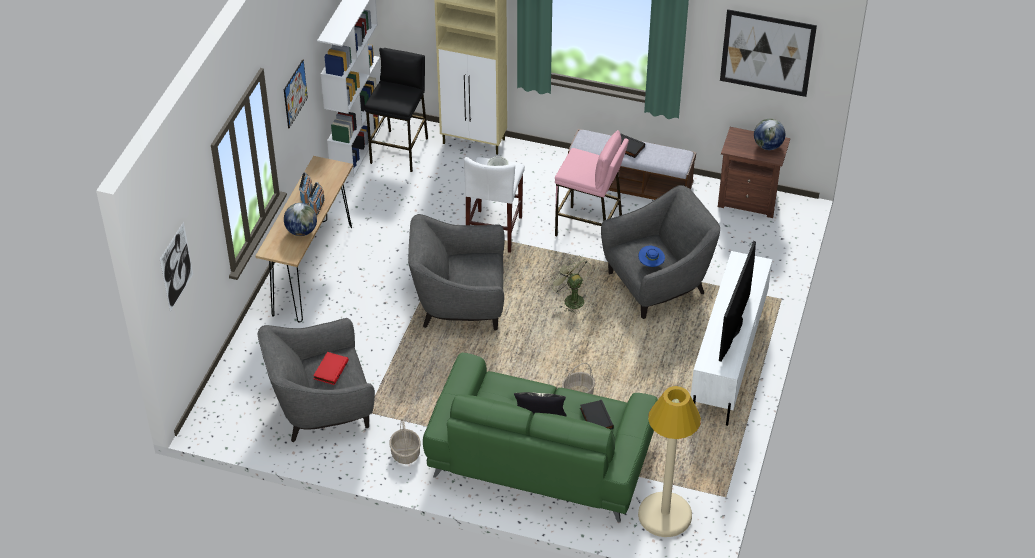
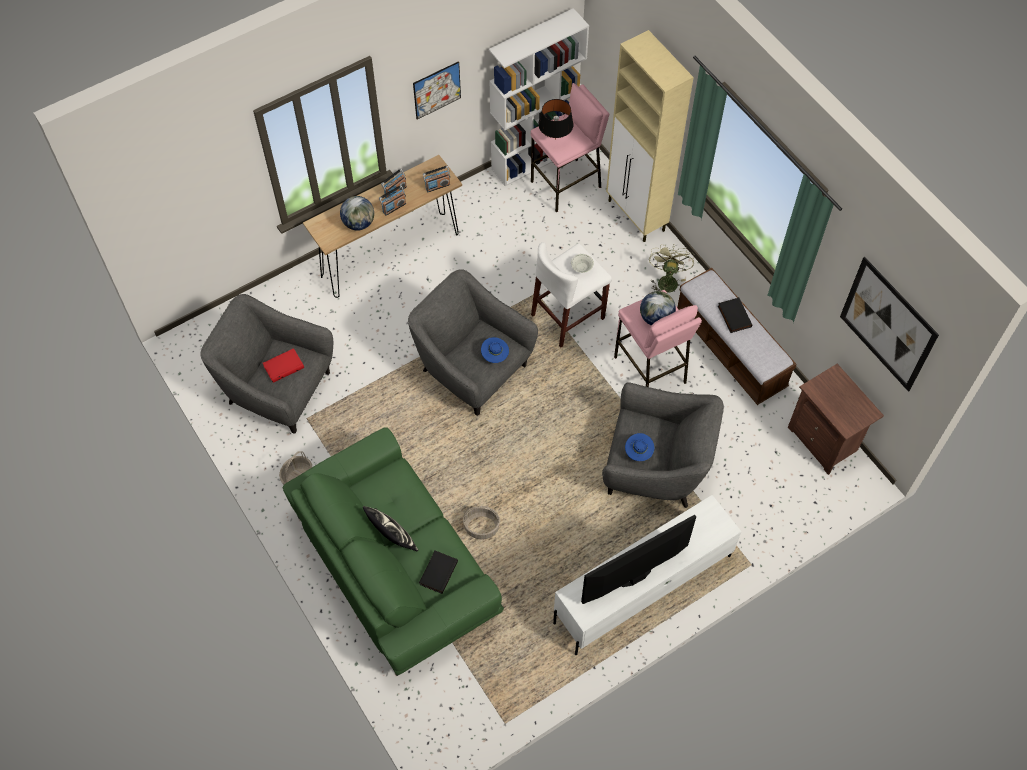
camera: 40 degrees right, 15 degrees up
(176, 267) = (167, 205): picture -> none
(336, 175) = (437, 186): none -> radio
(391, 100) = (555, 139): none -> black table lamp
(400, 150) = (566, 185): black stool -> pink stool
(485, 268) = (495, 356): none -> blue hat
(570, 299) = (566, 429): green fan -> green fan (667, 280)
(664, 515) = (438, 699): beige floor lamp -> none
(767, 146) = (852, 409): globe -> globe (656, 318)

